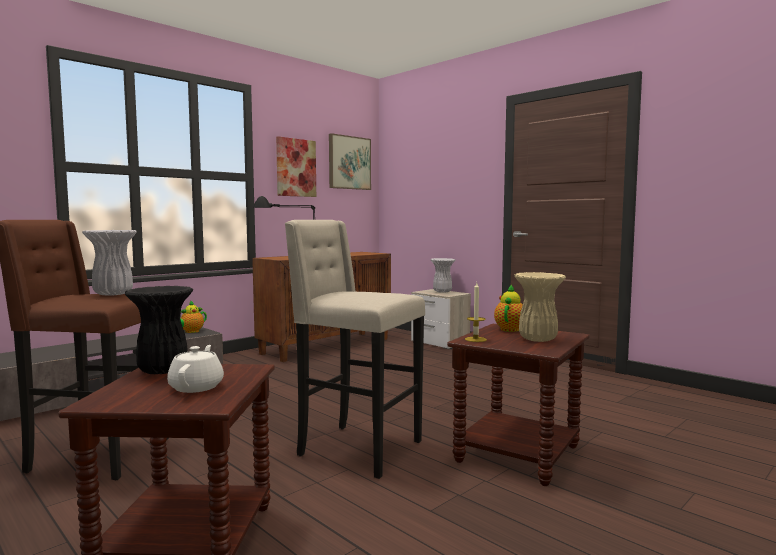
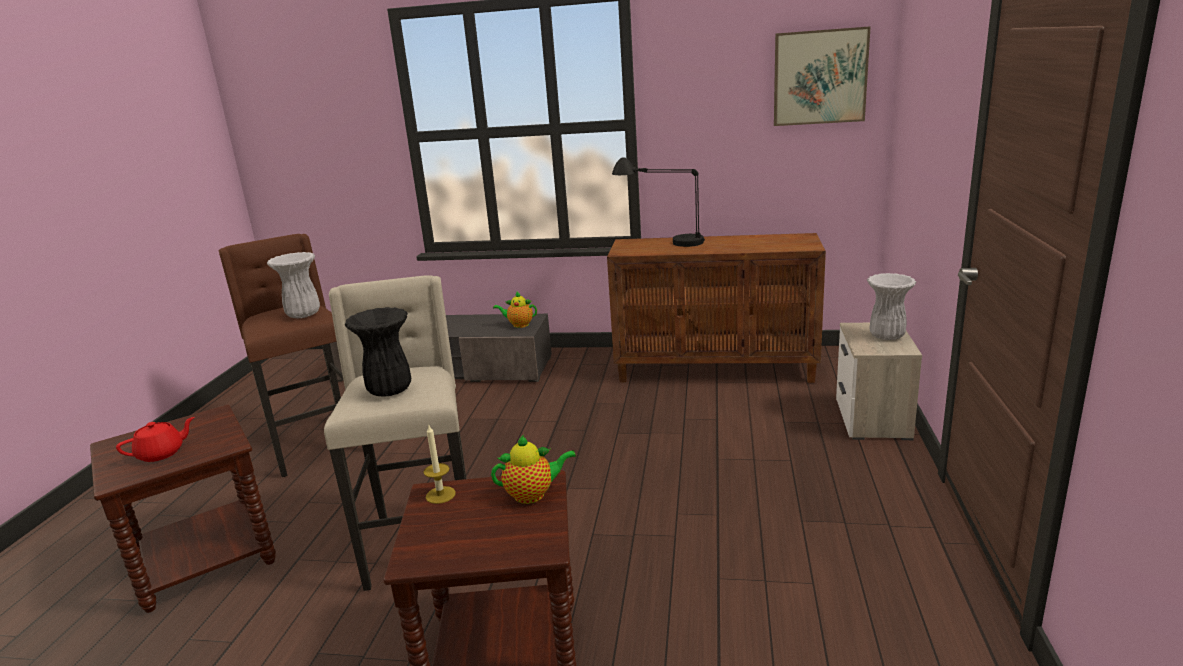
camera: 55 degrees right, 15 degrees up
(163, 371) = (203, 421): black vase -> black vase (389, 391)
(197, 387) = (161, 453): white teapot -> red teapot
(296, 167) = (708, 100): picture -> none
(537, 339) = (482, 533): beige vase -> none

